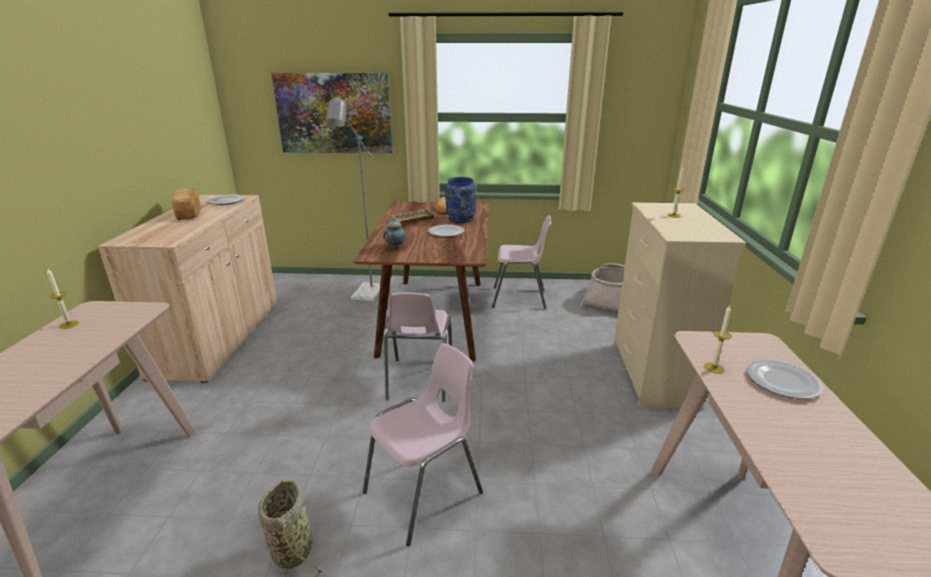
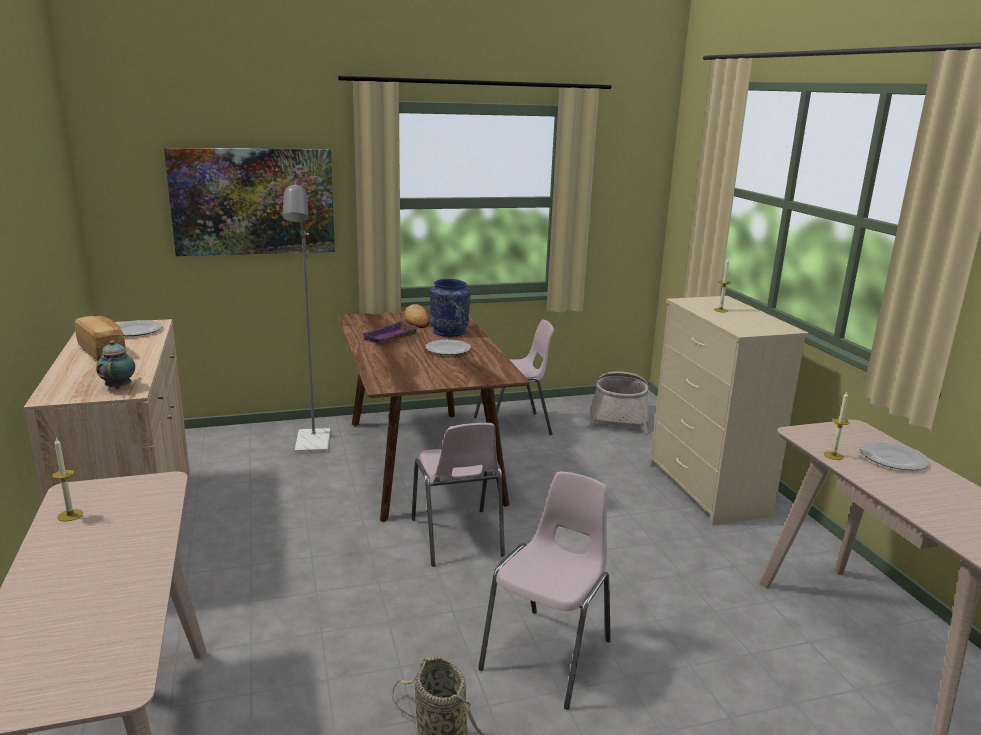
camera: 20 degrees left, 5 degrees down
(395, 247) = (404, 373): teapot -> teapot (119, 387)
(413, 220) = (391, 337): beige tray -> purple tray

